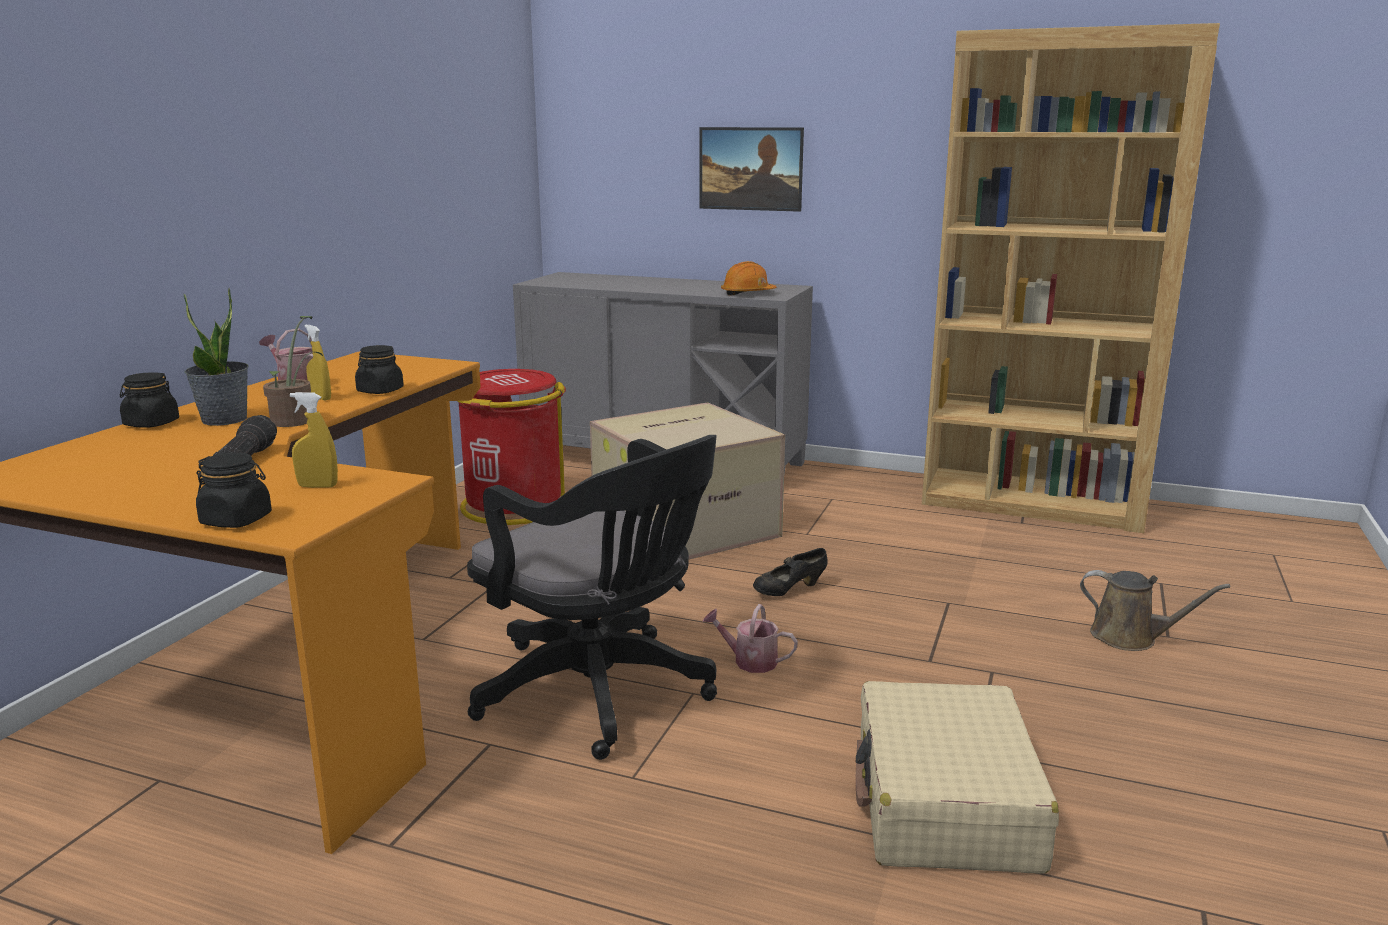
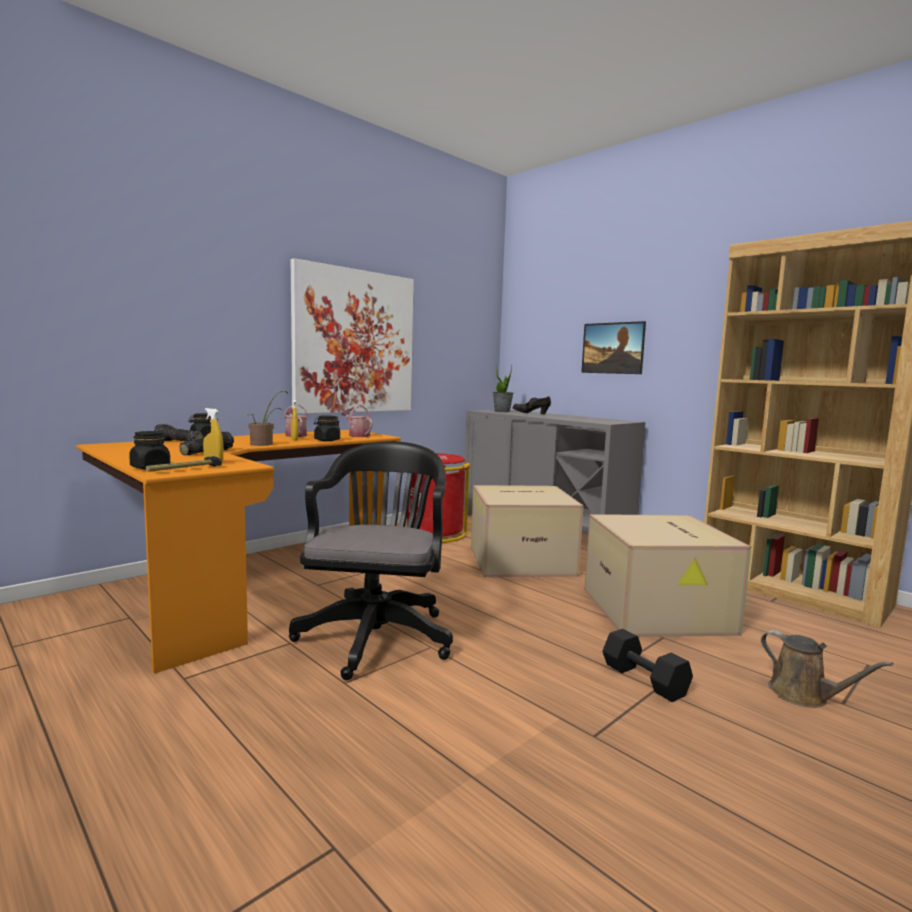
camera: 25 degrees right, 10 degrees down
(122, 442) = (178, 442): none -> flashlight
(224, 420) = (235, 441): potted plant -> potted plant (502, 411)
(309, 513) = (184, 469): none -> hammer
(340, 188) = (354, 342): none -> picture
(602, 694) = (377, 634): black office chair -> black office chair turned 150 degrees counterclockwise
(747, 293) = (593, 421): orange hard hat -> none
(749, 661) = (485, 638): watering can -> watering can (357, 435)
(789, 591) = (553, 606): black shoe -> black shoe (531, 414)
(916, 567) = (658, 611): none -> cardboard box
(945, 802) = (533, 764): beige suitcase -> none
(973, 664) = (646, 680): none -> black dumbbell

